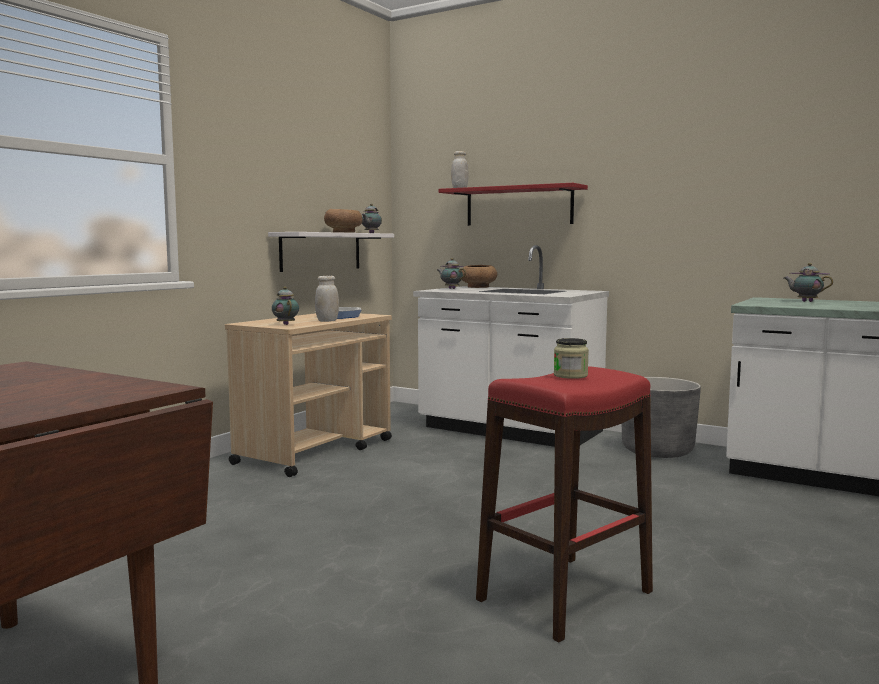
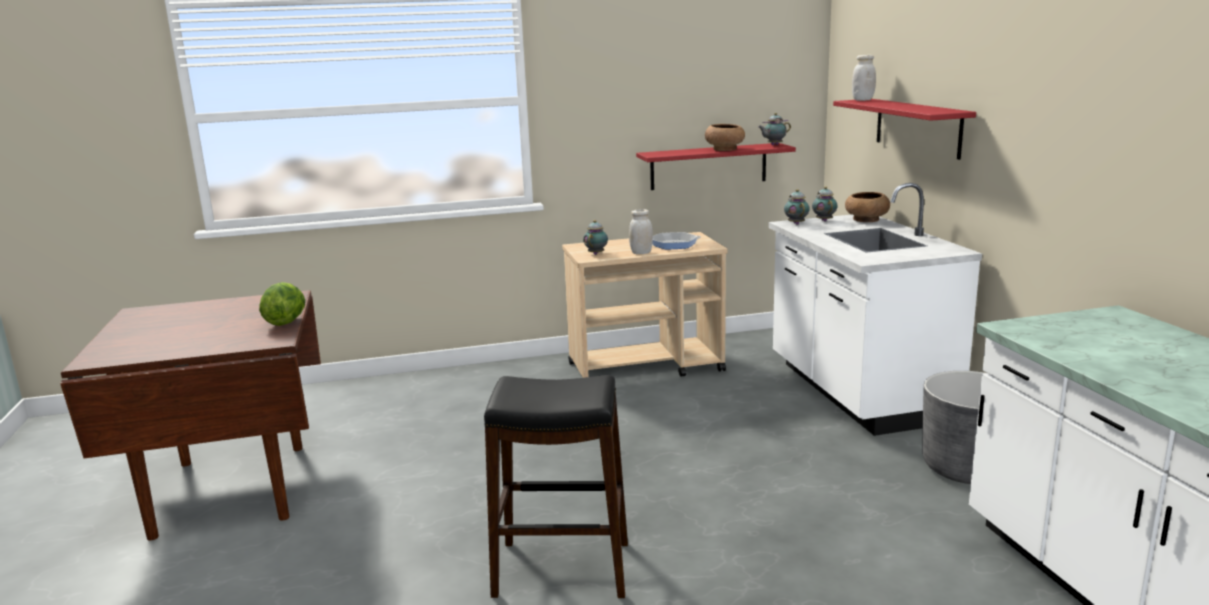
camera: 45 degrees right, 10 degrees up
(106, 378) = (286, 322): none -> lettuce
(321, 251) = (708, 166): white shelf -> red shelf
(565, 595) = (563, 569): red stool -> black stool
(570, 375) = (557, 388): jar -> none
(805, 301) = (1127, 335): teapot -> teapot (796, 223)

